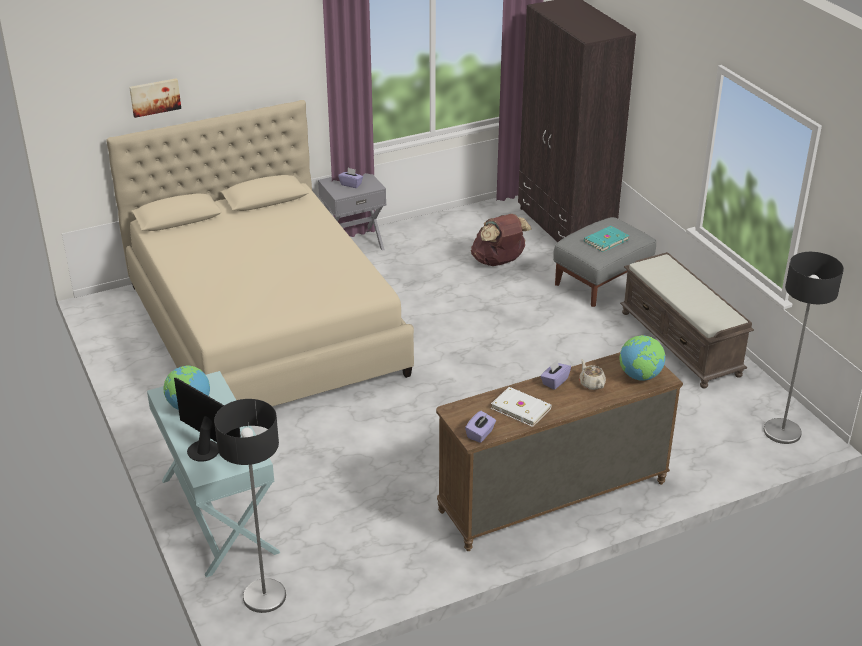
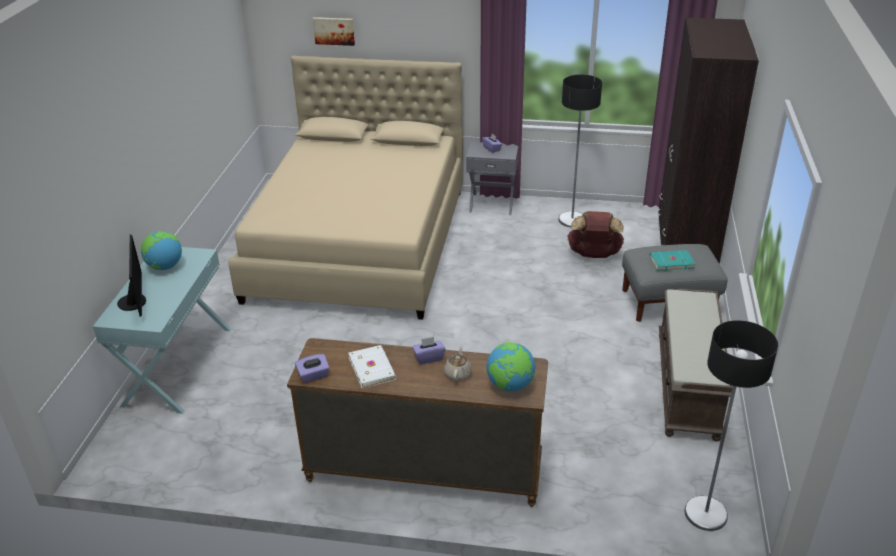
camera: 35 degrees right, 0 degrees up
(265, 596) = (136, 441): floor lamp -> floor lamp (572, 220)

